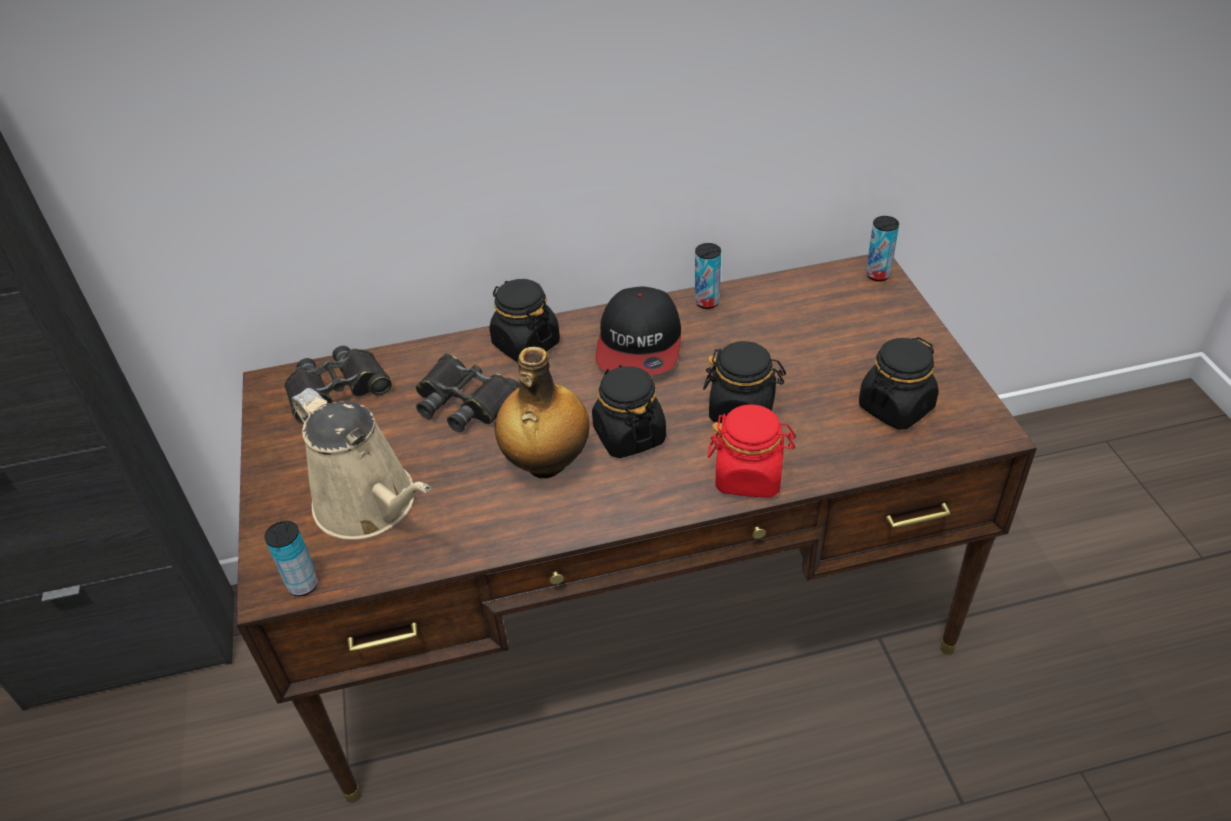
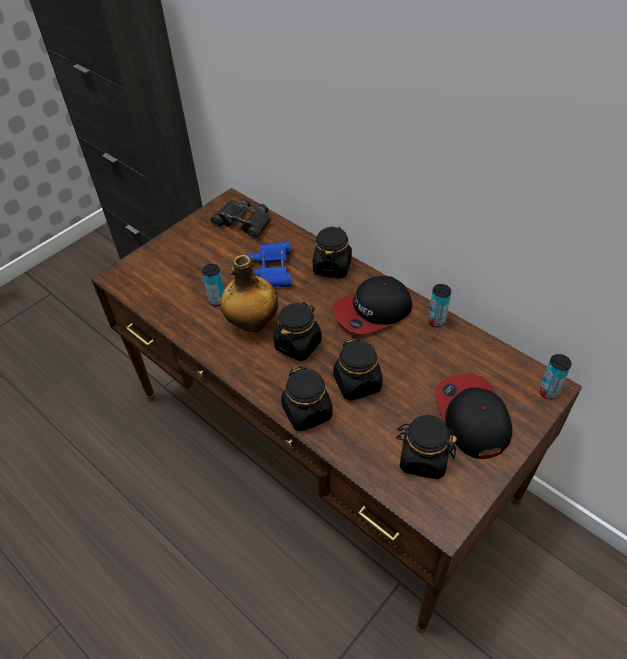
camera: 55 degrees right, 5 degrees up
(303, 584) = (123, 285): can -> can (217, 300)
(371, 506) = (181, 278): beige watering can -> none
(466, 401) = (272, 269): black binoculars -> blue binoculars
(749, 476) = (307, 412): red jar -> black jar
(867, 343) = (471, 417): none -> cap

